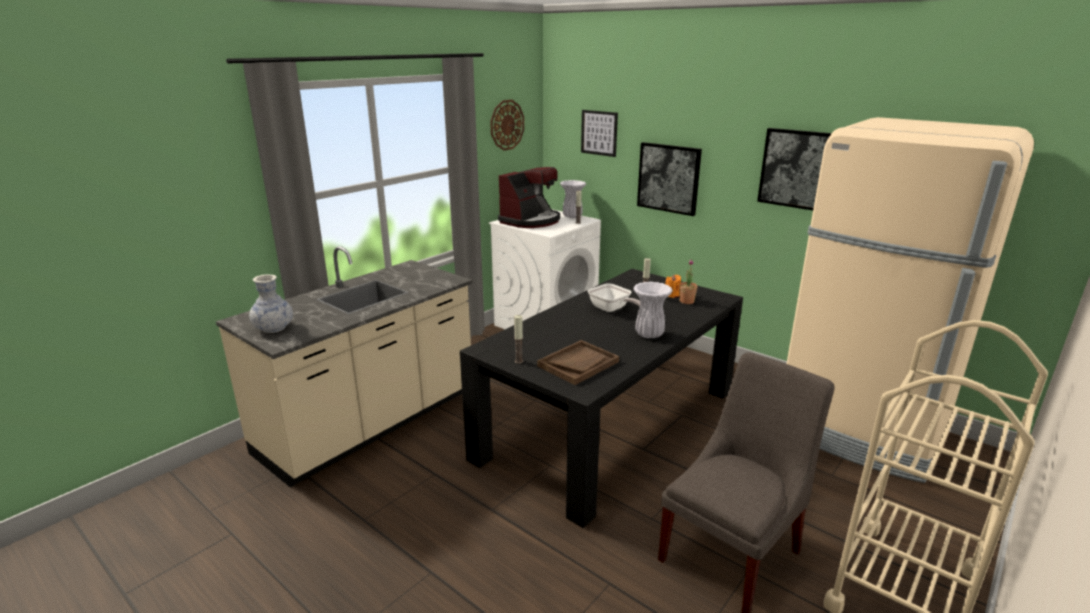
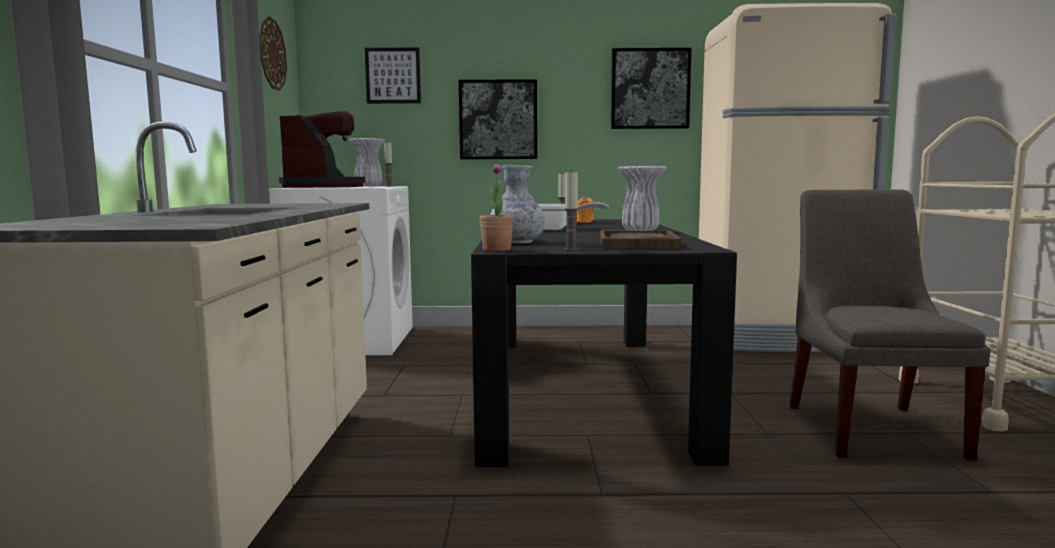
camera: 40 degrees left, 15 degrees down
(274, 328) = (124, 223): vase -> vase (517, 242)
(686, 301) = (608, 222): potted plant -> potted plant (497, 249)

